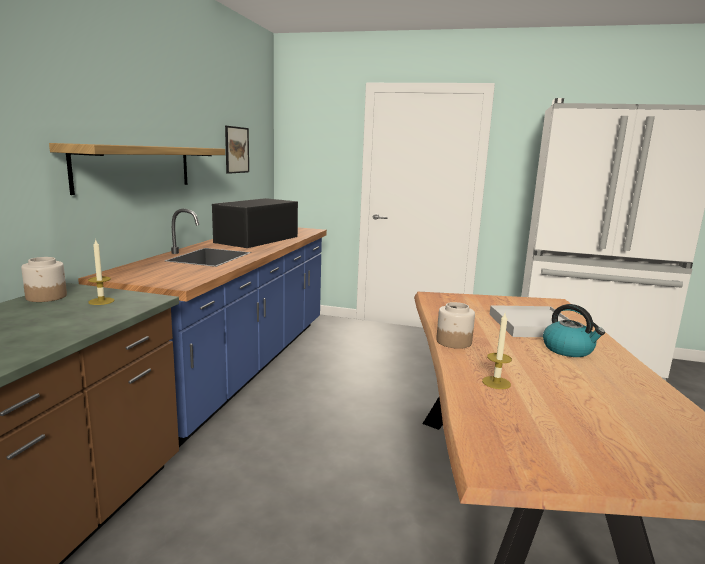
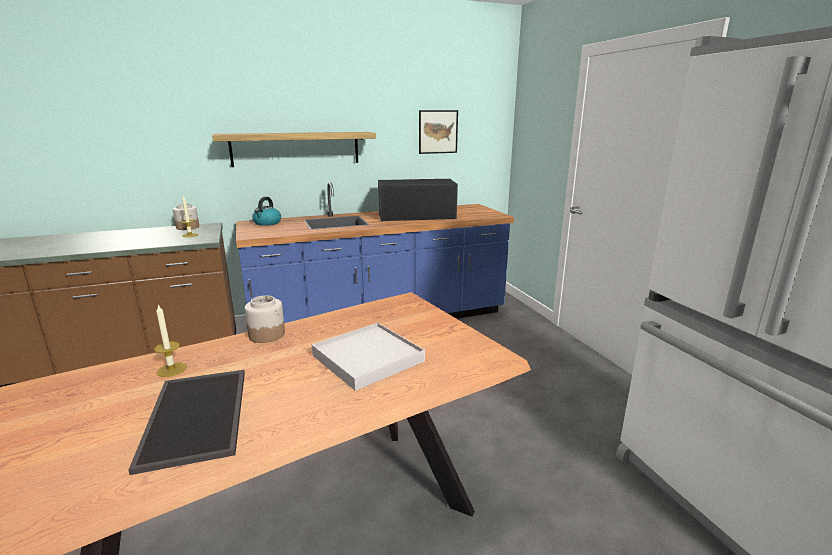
camera: 55 degrees right, 5 degrees up
(568, 350) = (299, 389): kettle -> kettle (267, 223)
(593, 383) = (199, 416): none -> tray

